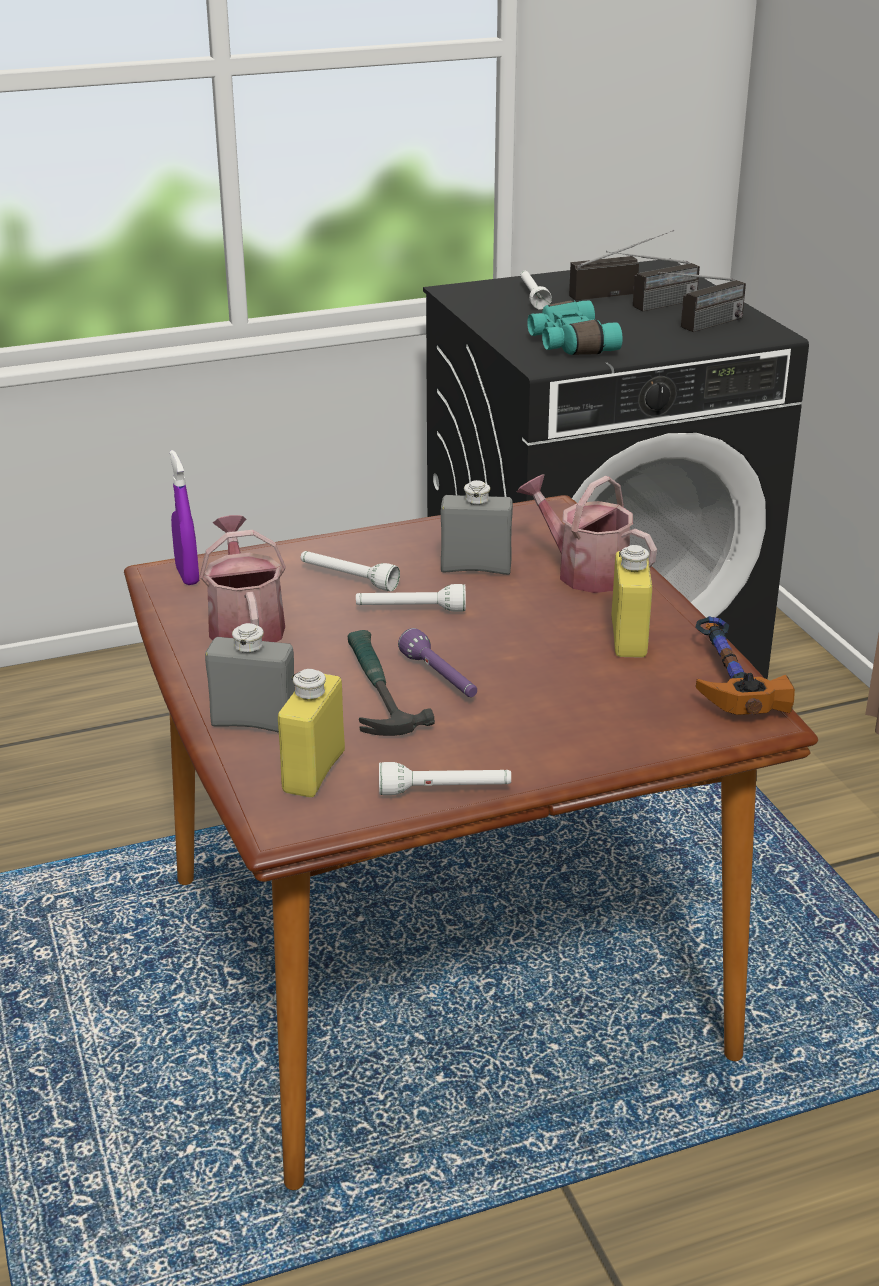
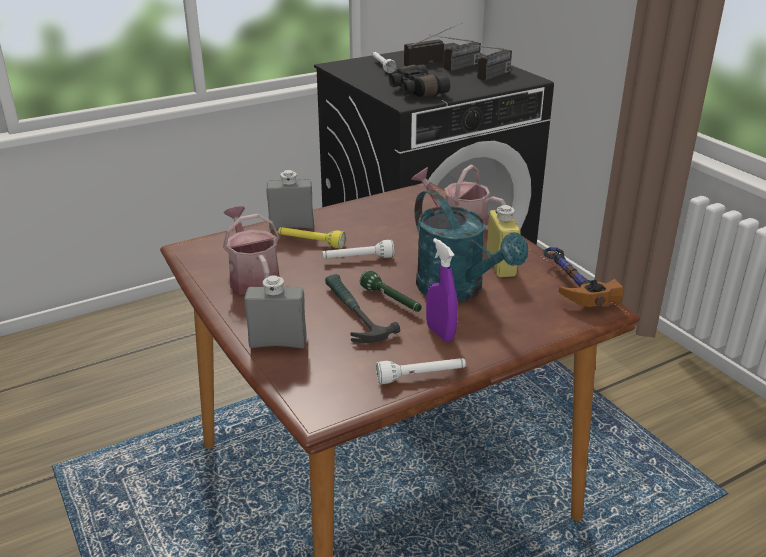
camera: 10 degrees left, 0 degrees up
(187, 575) = (204, 249): purple spray bottle -> purple spray bottle (440, 333)
(314, 771) = (329, 372): yellow bottle -> none
(348, 579) = (311, 242): white flashlight -> yellow flashlight
(440, 678) = (392, 301): purple flashlight -> green flashlight
(476, 568) = (390, 229): grey bottle -> grey bottle (291, 226)
(547, 671) = (458, 290): none -> turquoise watering can
(569, 344) = (415, 91): turquoise binoculars -> black binoculars

